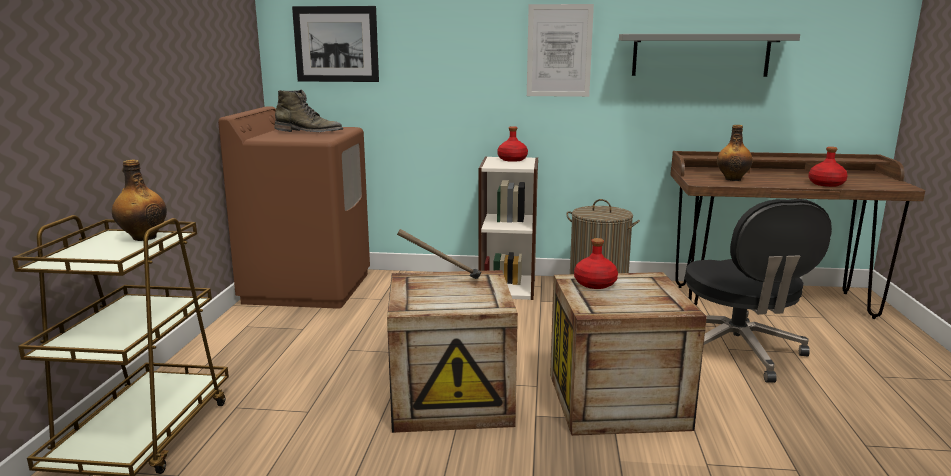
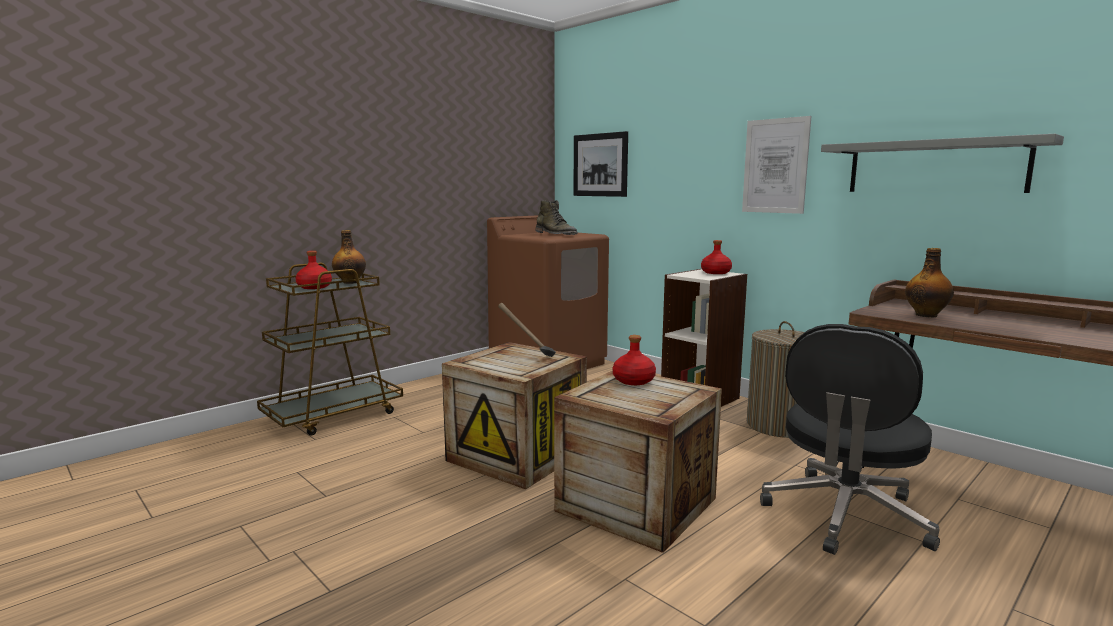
camera: 40 degrees right, 5 degrees down
(826, 184) = (1055, 336): red bottle -> red bottle (314, 287)

